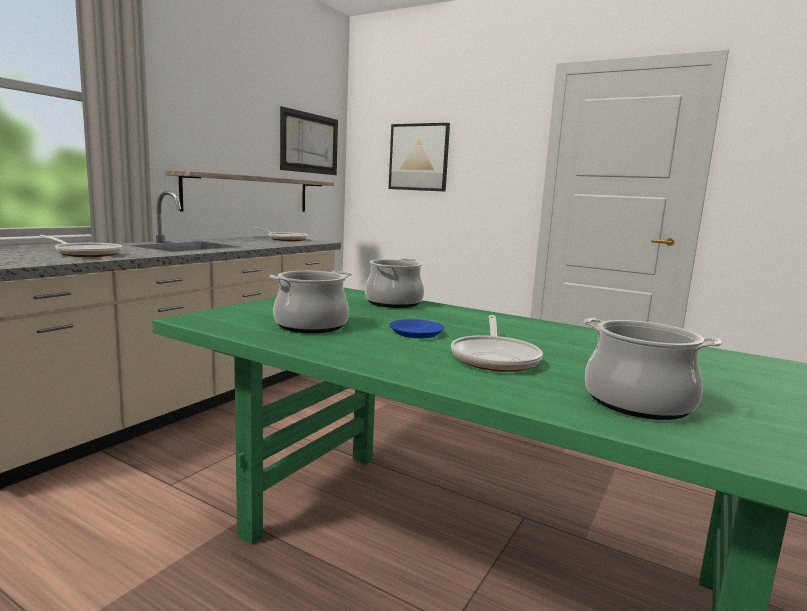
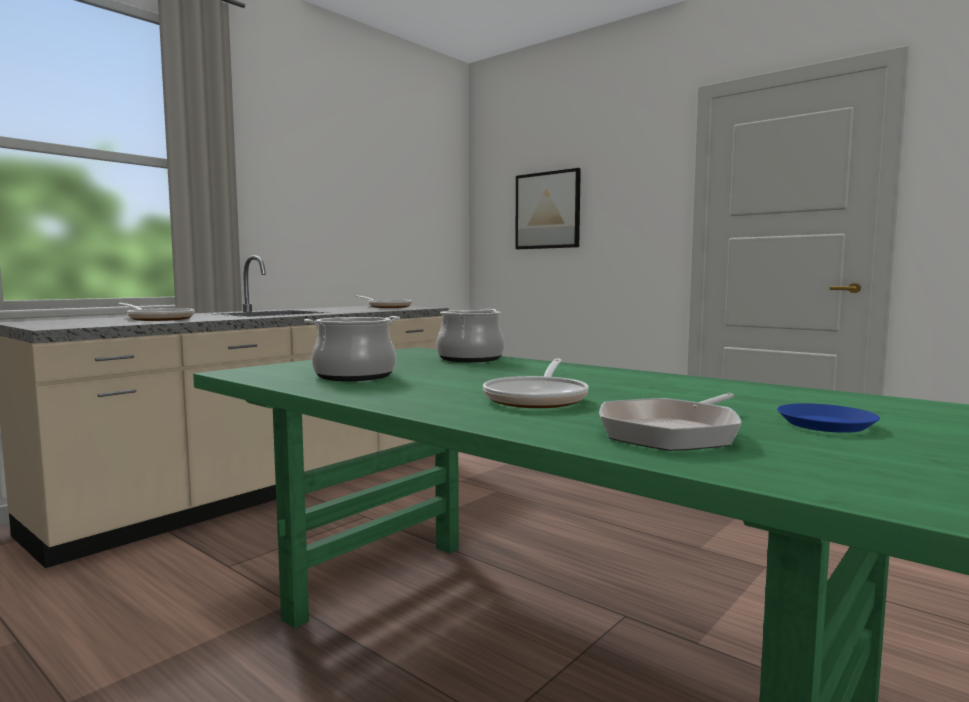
camera: 10 degrees right, 5 degrees down
(249, 194) = (353, 260): shelf -> none
(310, 143) = (424, 203): picture -> none
(416, 333) = (468, 380): blue plate -> blue plate (826, 424)
(638, 402) = (673, 432): cooking pot -> frying pan

